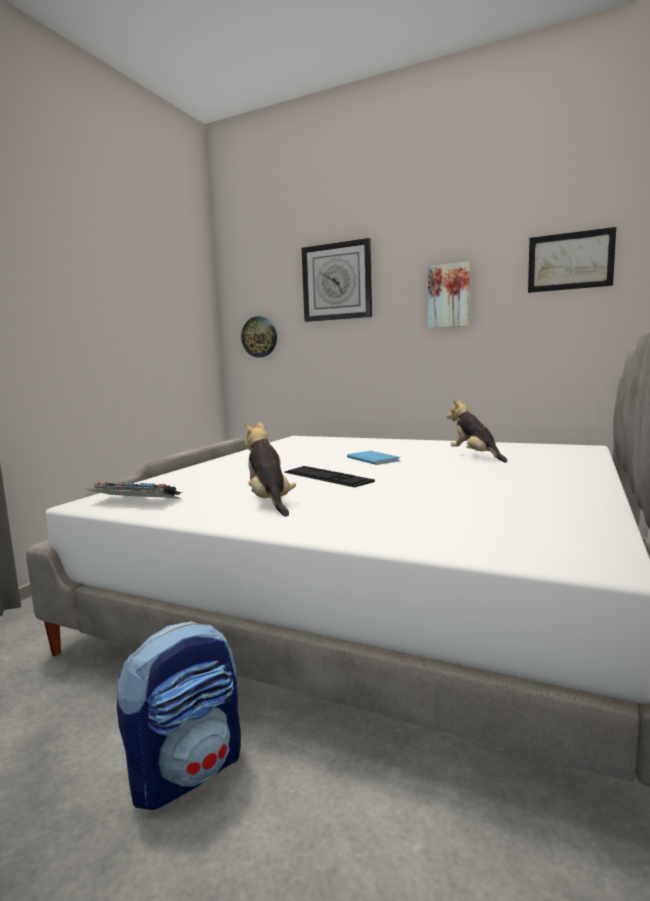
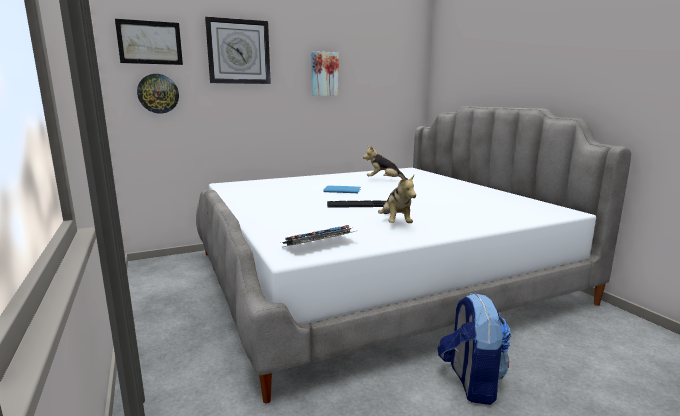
camera: 50 degrees left, 5 degrees up
(269, 502) = (395, 223): plush toy -> plush toy turned 120 degrees counterclockwise
(570, 261) = (389, 61): picture -> picture (150, 42)

